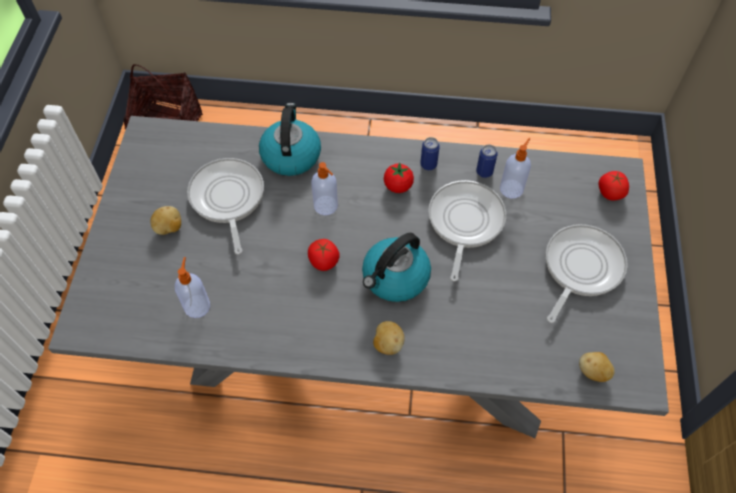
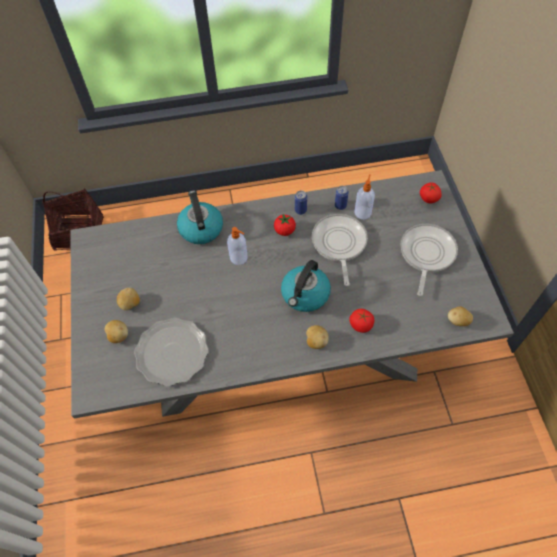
camera: 15 degrees left, 0 degrees up
(140, 264) = (118, 336): none -> potato
(197, 305) = (171, 353): soap dispenser -> plate
(227, 199) = (166, 271): frying pan -> none
(323, 261) = (251, 297): tomato -> tomato (360, 325)

